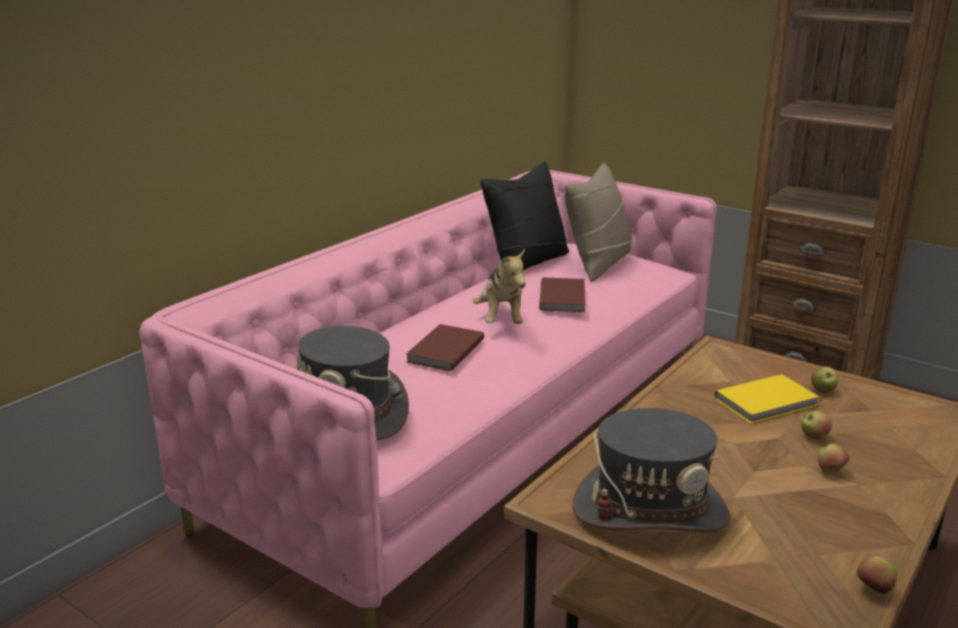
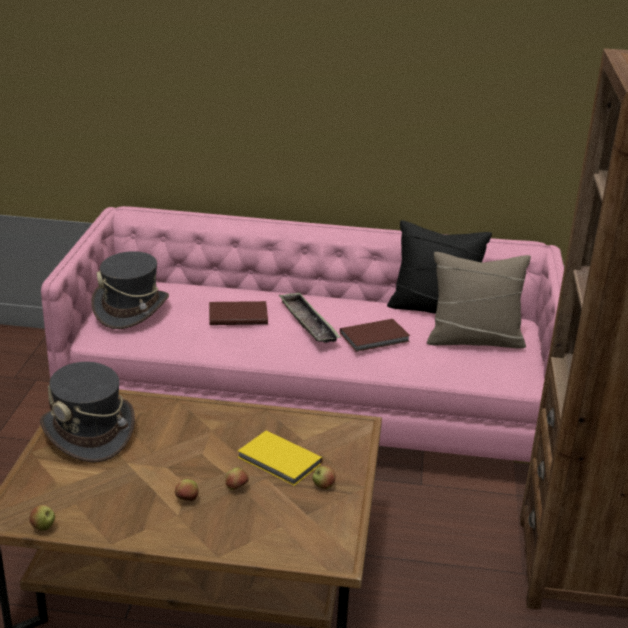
camera: 60 degrees right, 5 degrees up
(501, 319) = (308, 323): plush toy -> tray

